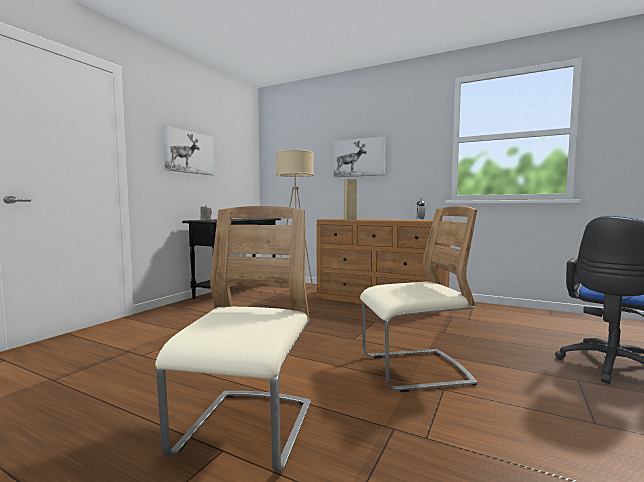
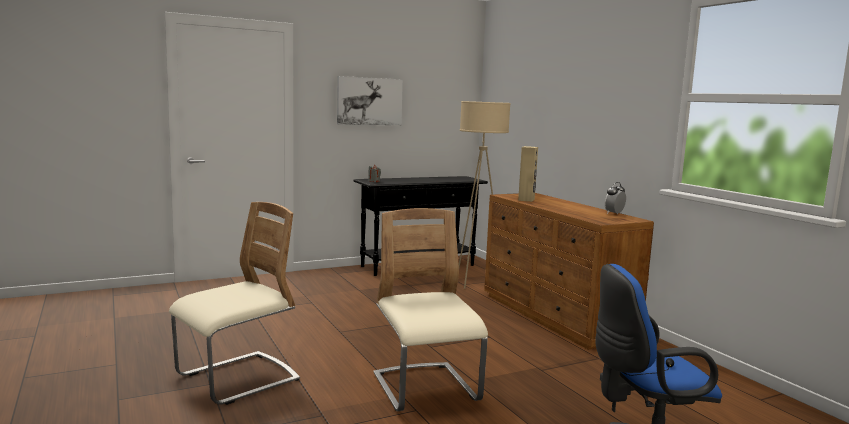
camera: 35 degrees right, 5 degrees up
(359, 157) = (575, 109): picture -> none
(415, 370) = (425, 389): beige chair -> beige chair turned 135 degrees counterclockwise

